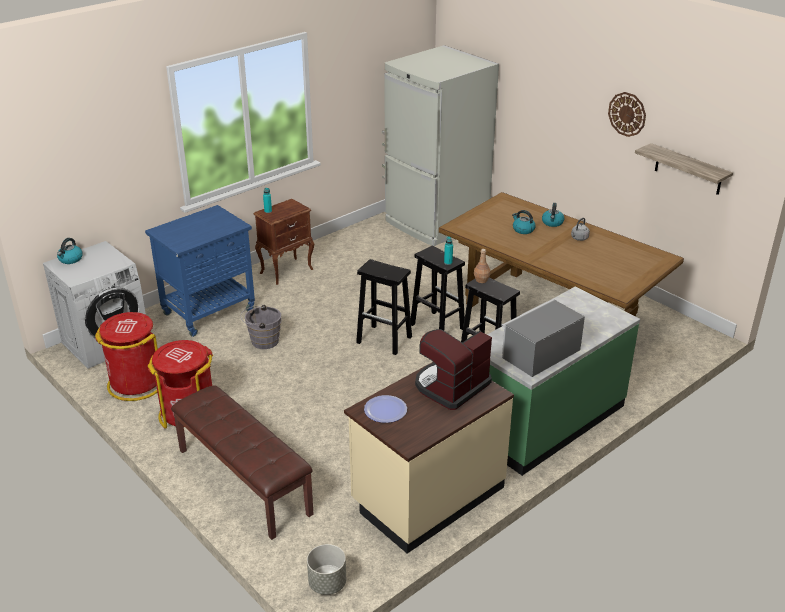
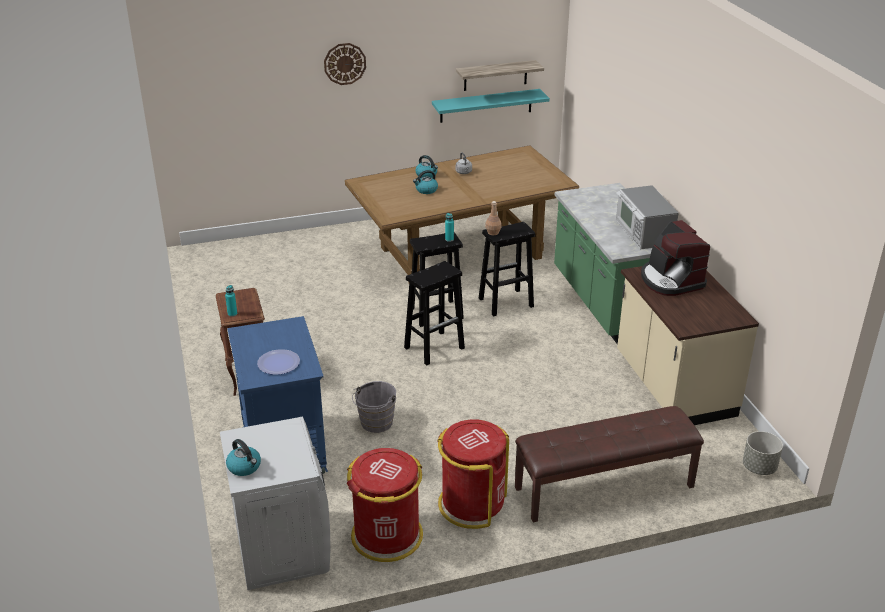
camera: 65 degrees left, 0 degrees up
(385, 410) = (689, 317): plate -> plate (278, 363)
(435, 221) = (244, 260): white fridge -> none
(627, 114) = (426, 52): wall clock -> wall clock (345, 63)
(673, 197) = (486, 105): none -> turquoise shelf

